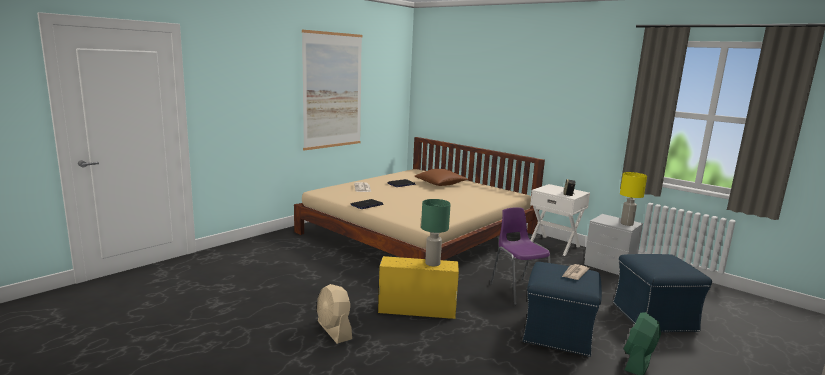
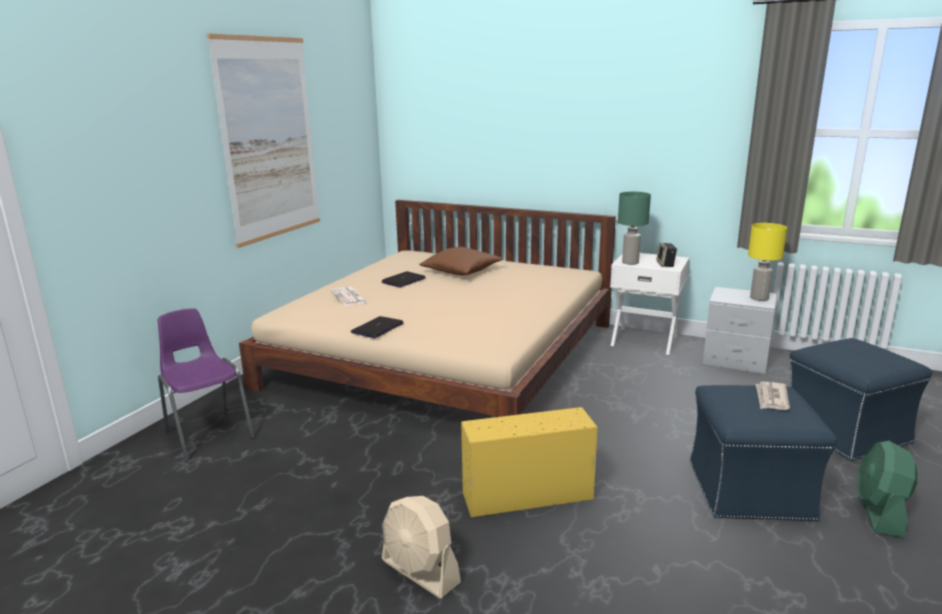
camera: 15 degrees left, 5 degrees up
(432, 263) = (548, 419): green table lamp -> green table lamp (630, 262)
(518, 290) = (648, 426): purple chair -> purple chair (208, 434)

